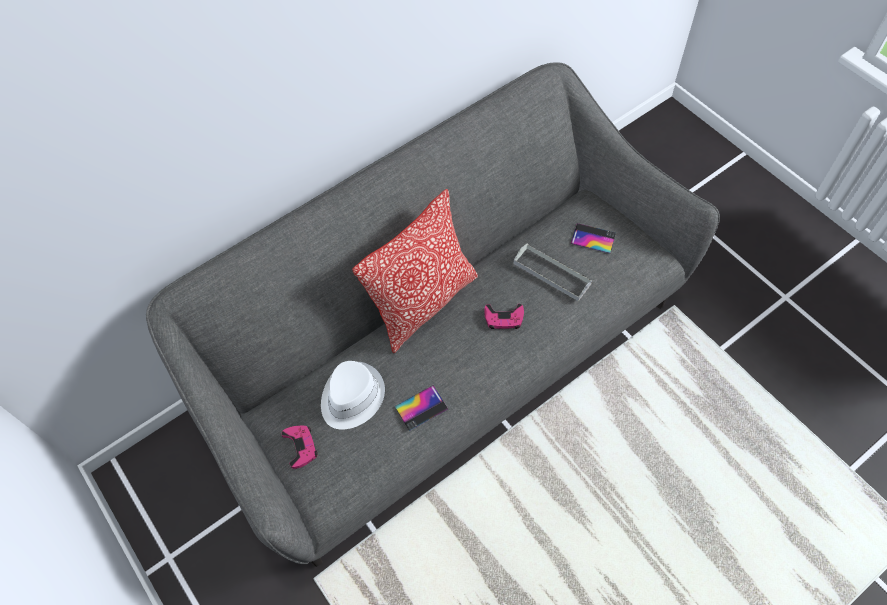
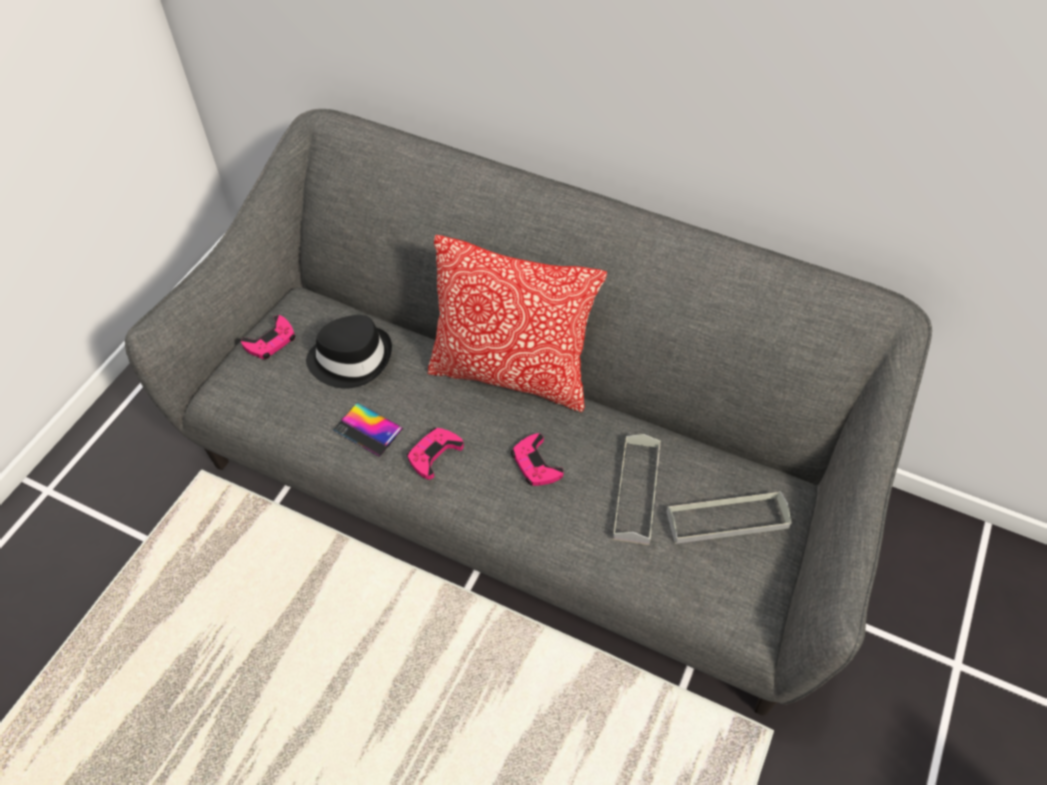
camera: 60 degrees right, 5 degrees down
(351, 397) = (351, 358): white hat -> black hat
(464, 374) = (434, 454): none -> pink game controller
(593, 238) = (727, 520): phone -> grey tray

